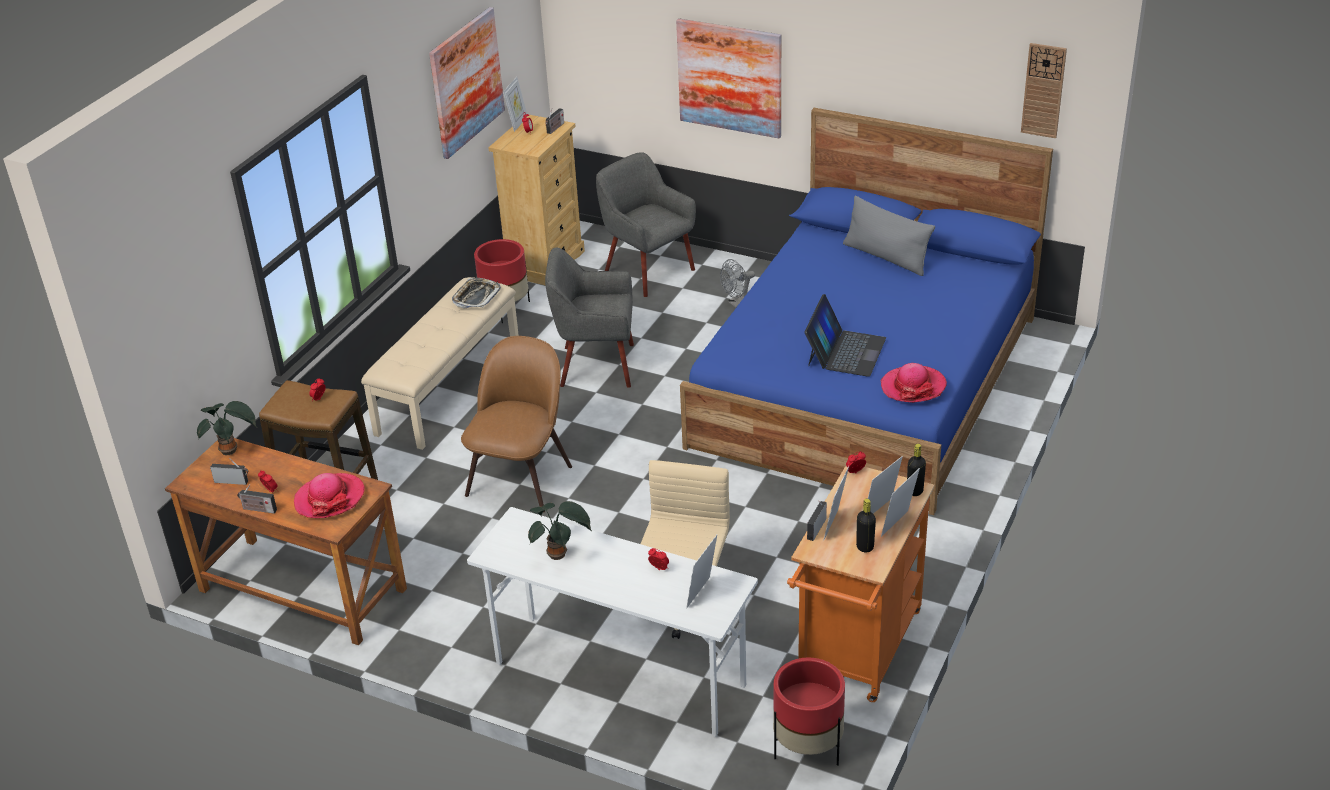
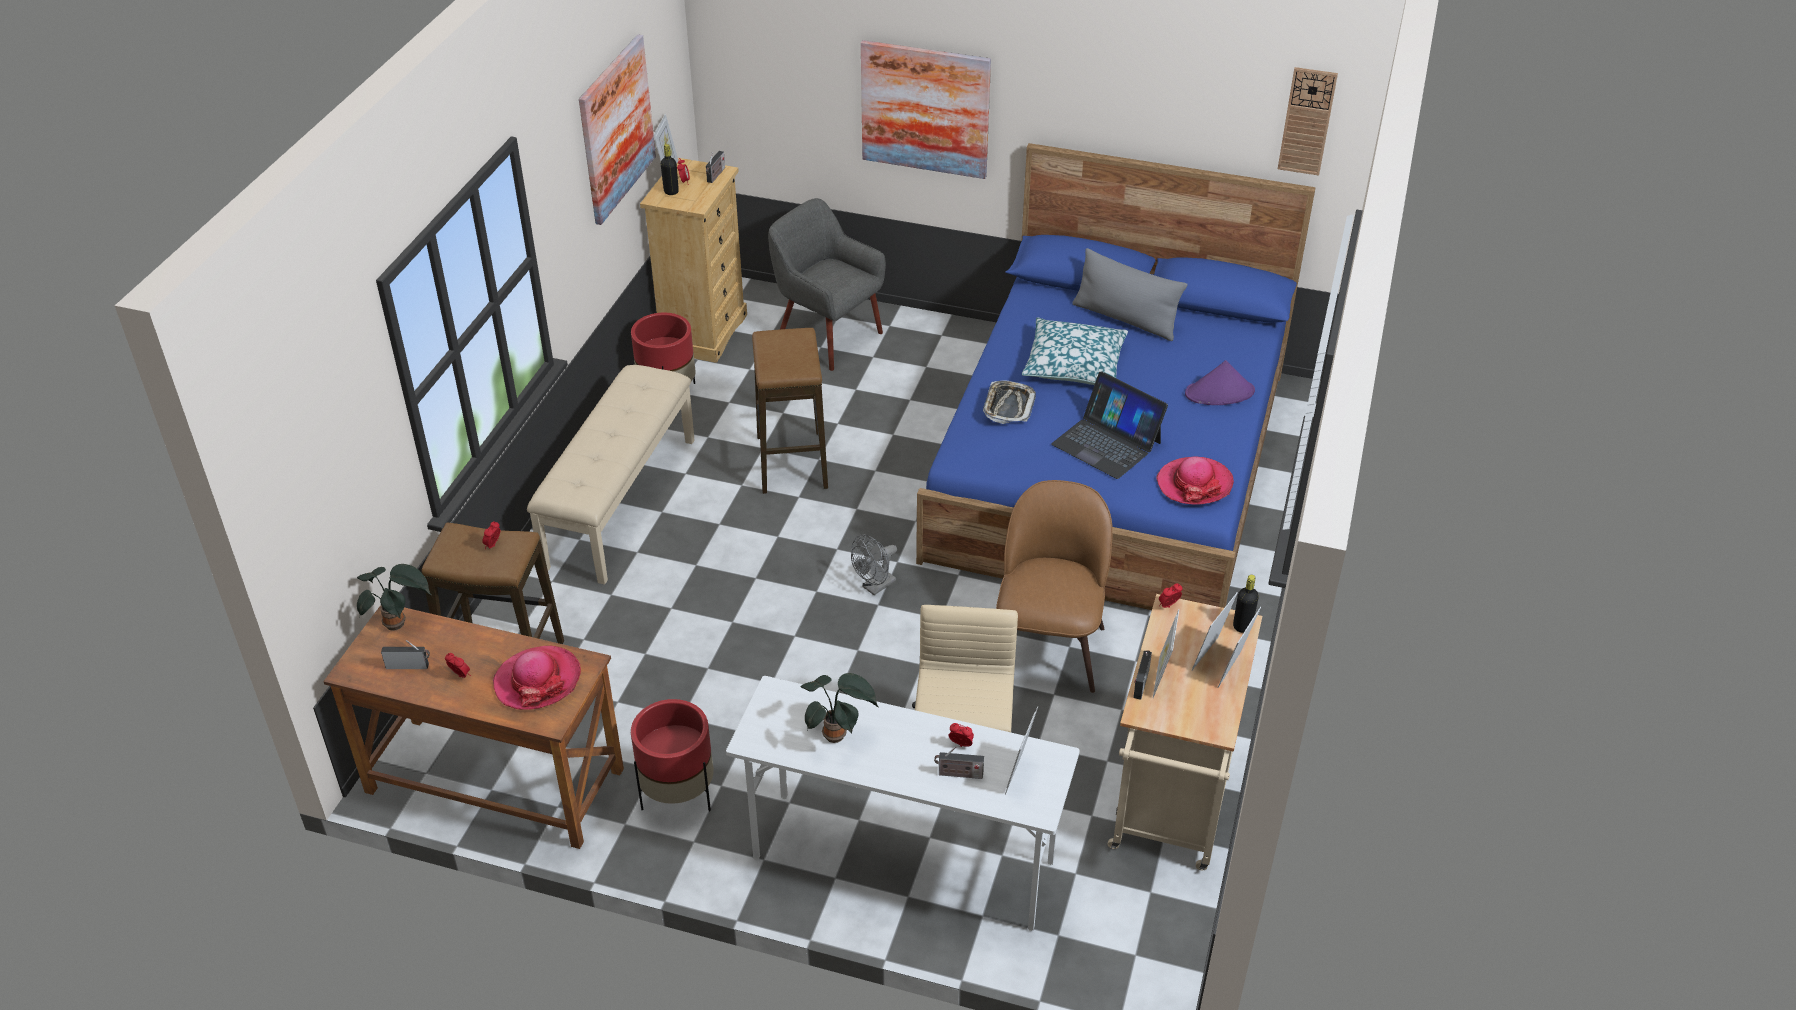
camera: 10 degrees left, 5 degrees up
(258, 509) = (450, 702): radio -> radio (958, 774)
(476, 297) = (647, 391): tray -> tray (1008, 406)
(521, 477) = (732, 613): brown chair -> brown chair (1048, 647)
(596, 365) = (791, 462): grey armchair -> stool
(737, 303) = (941, 373): grey fan -> grey fan (875, 587)
(808, 748) = (1141, 935): red planter -> red planter (678, 794)
(833, 290) = (1074, 364): none -> pillow
(845, 351) = (1107, 443): laptop -> laptop turned 120 degrees clockwise
(856, 653) = (1170, 809): orange cart -> beige cart
(865, 547) = (1202, 703): black bottle -> black bottle (671, 191)
(953, 318) = (1220, 393): none -> purple hat

